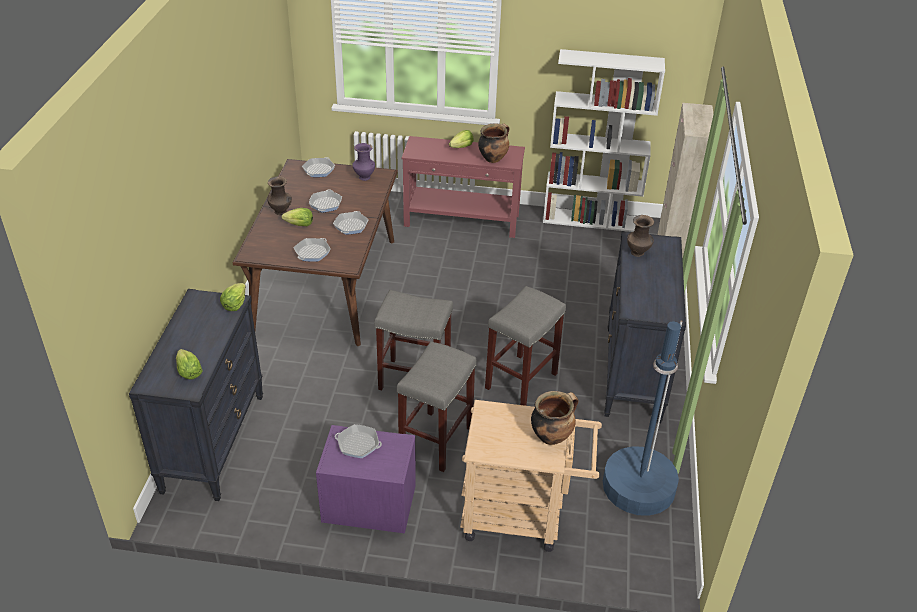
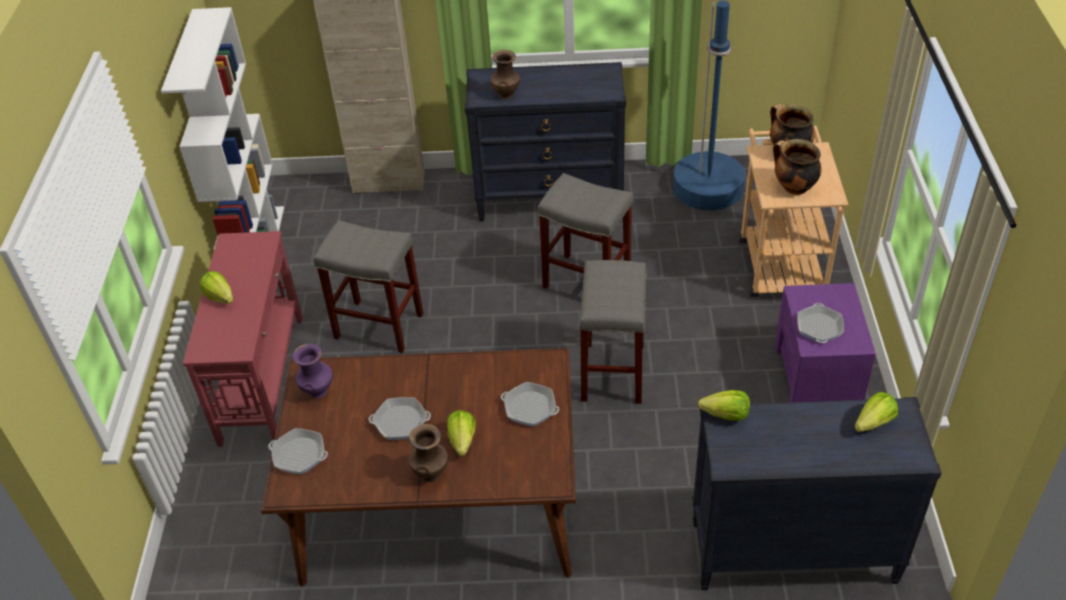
camera: 95 degrees left, 5 degrees up
(351, 226) = (454, 379): frying pan -> none
(436, 440) = (704, 337): grey stool -> grey stool (377, 326)
(493, 158) = (253, 260): cooking pot -> cooking pot (793, 188)

